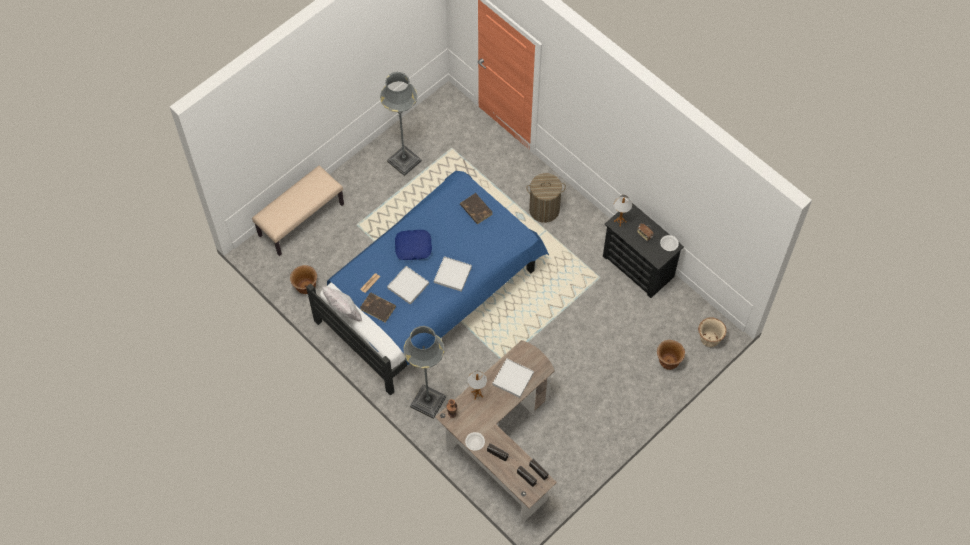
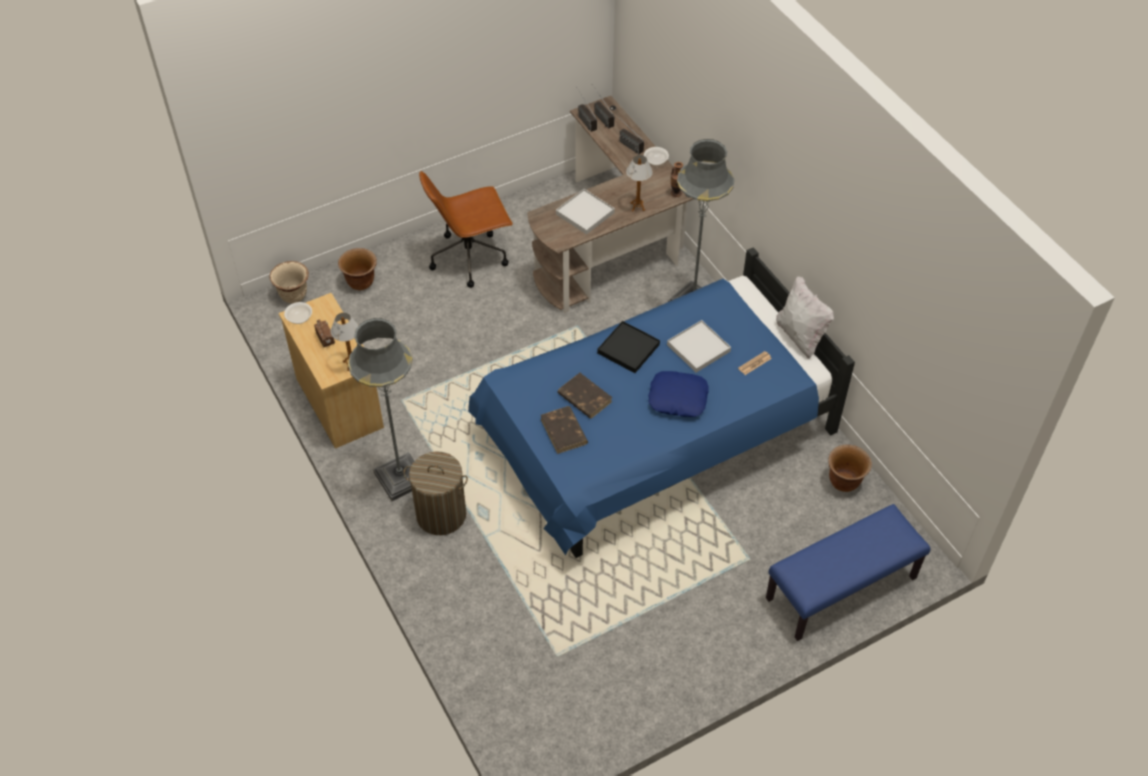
camera: 165 degrees left, 10 degrees down
(301, 219) = (841, 589): beige bench -> blue bench
(378, 308) = (748, 329): brown book -> brown book (584, 397)
(404, 161) = (646, 651): grey floor lamp -> grey floor lamp (400, 478)
(452, 275) = (628, 349): white tray -> black tray
(600, 403) = (470, 257): none -> brown office chair
(638, 267) = (339, 402): black dresser -> beige dresser

